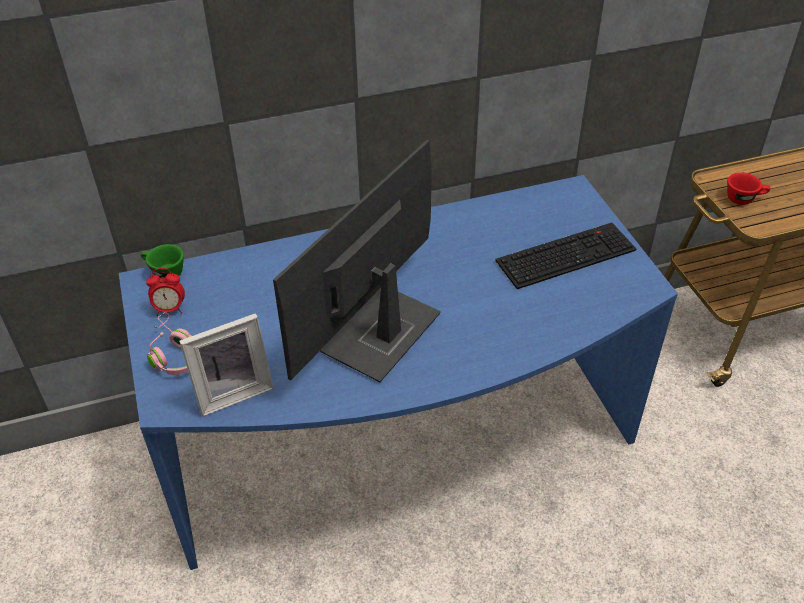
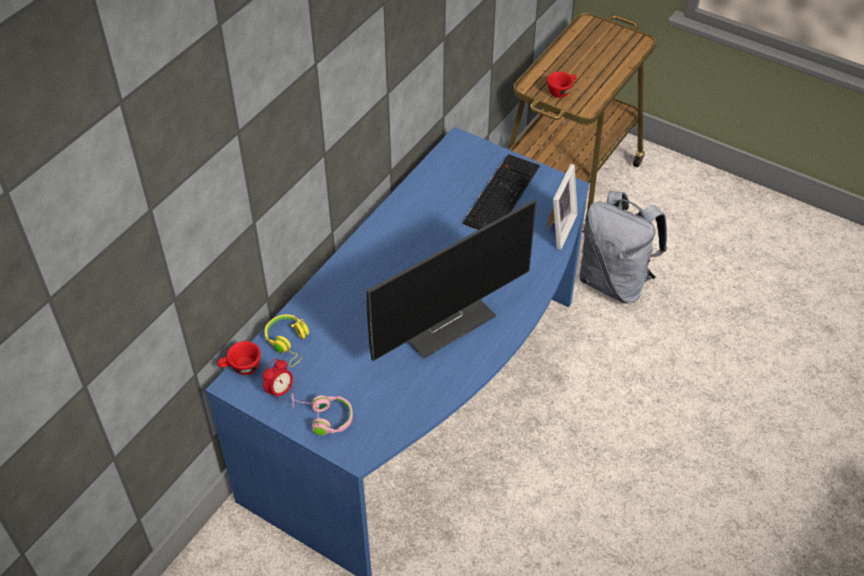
camera: 40 degrees left, 5 degrees up
(164, 272) = (241, 368): green cup -> red cup
(224, 275) = (289, 343): none -> yellow headphones
(232, 391) = (392, 415): picture frame -> picture frame (557, 228)
(380, 335) = (444, 319): monitor -> monitor turned 120 degrees counterclockwise
(704, 450) = (615, 282): none -> grey backpack

